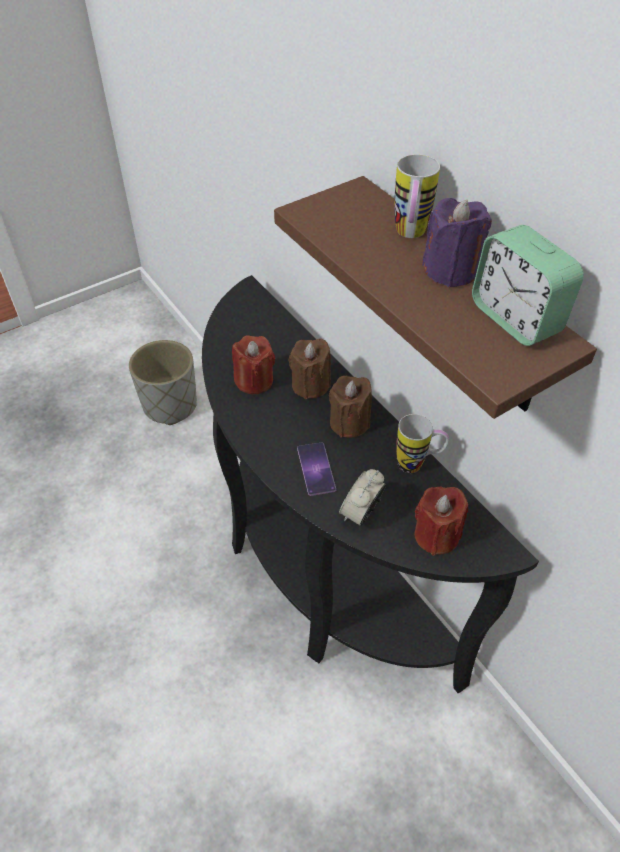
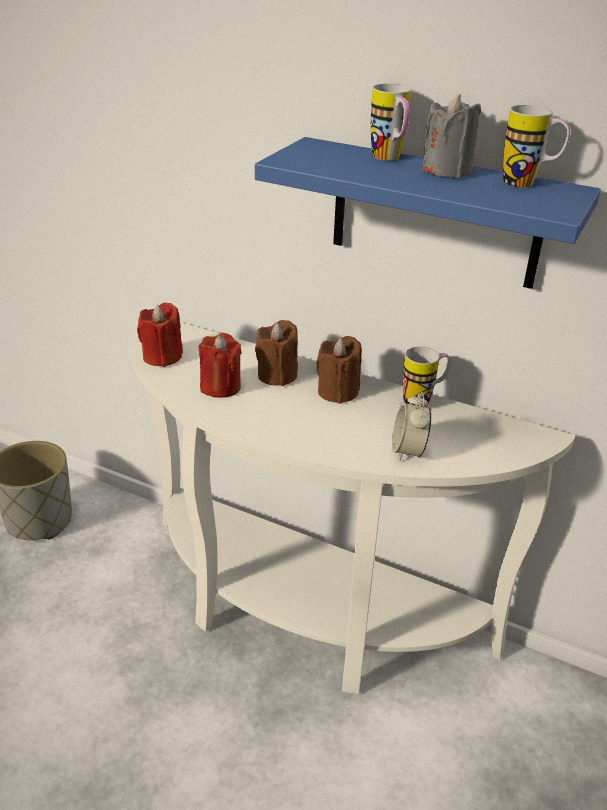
camera: 30 degrees left, 15 degrees down
(316, 469) = (339, 433): phone -> none
(316, 572) = (300, 613): black console table -> white console table
(436, 535) = (484, 445): red candle -> red candle (162, 356)
(450, 270) = (447, 170): purple candle -> grey candle
(456, 299) = (435, 214): brown shelf -> blue shelf
(515, 318) = (527, 184): alarm clock -> mug

